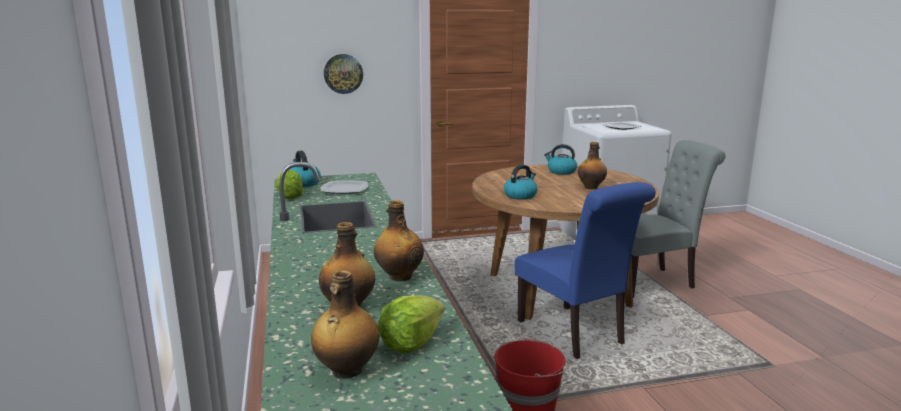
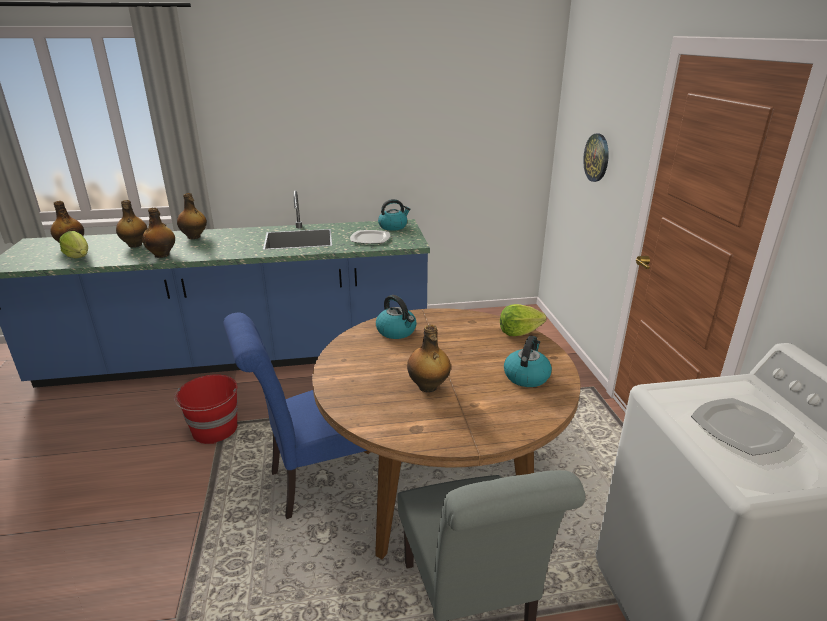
camera: 95 degrees right, 10 degrees up
(289, 196) = (356, 225): lettuce -> lettuce (519, 332)
(313, 271) = (194, 237): none -> bottle

